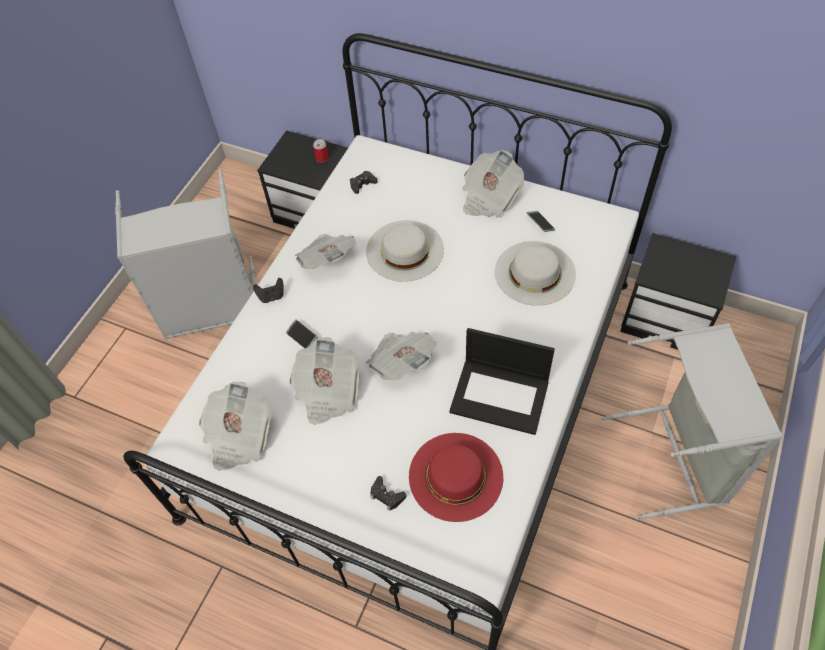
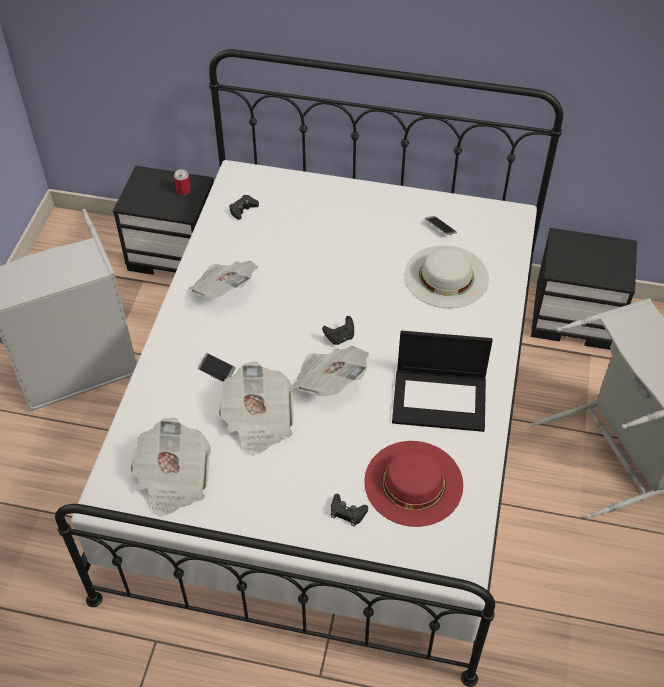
camera: 15 degrees left, 5 degrees down
(271, 296) = (172, 334): black game controller -> black game controller (340, 337)
(405, 250) = (305, 271): white hat -> none
(489, 197) = (381, 208): newspaper -> none

